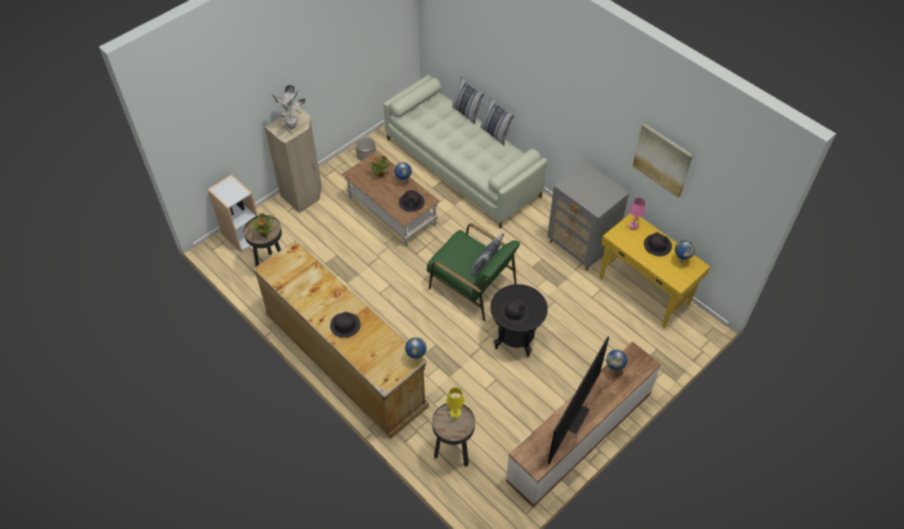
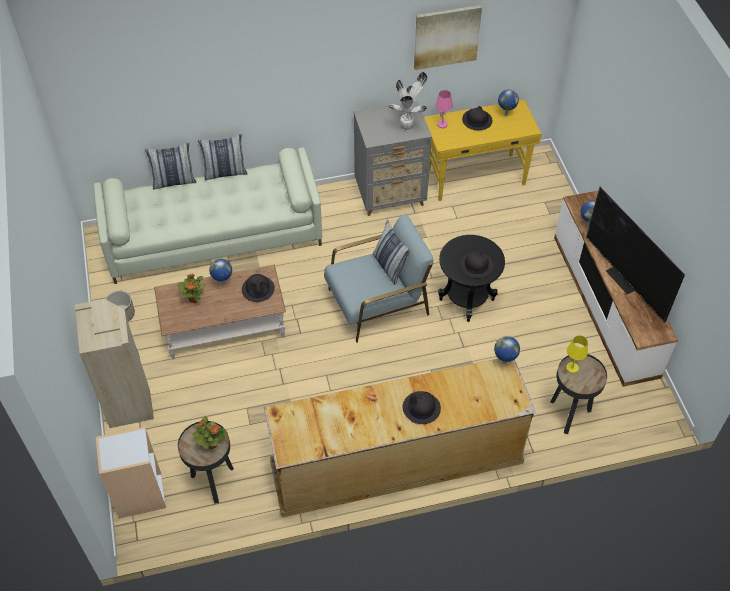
camera: 60 degrees left, 0 degrees up
(292, 127) = (107, 323): potted plant -> potted plant (408, 127)
(471, 285) = (377, 304): green armchair -> blue armchair

